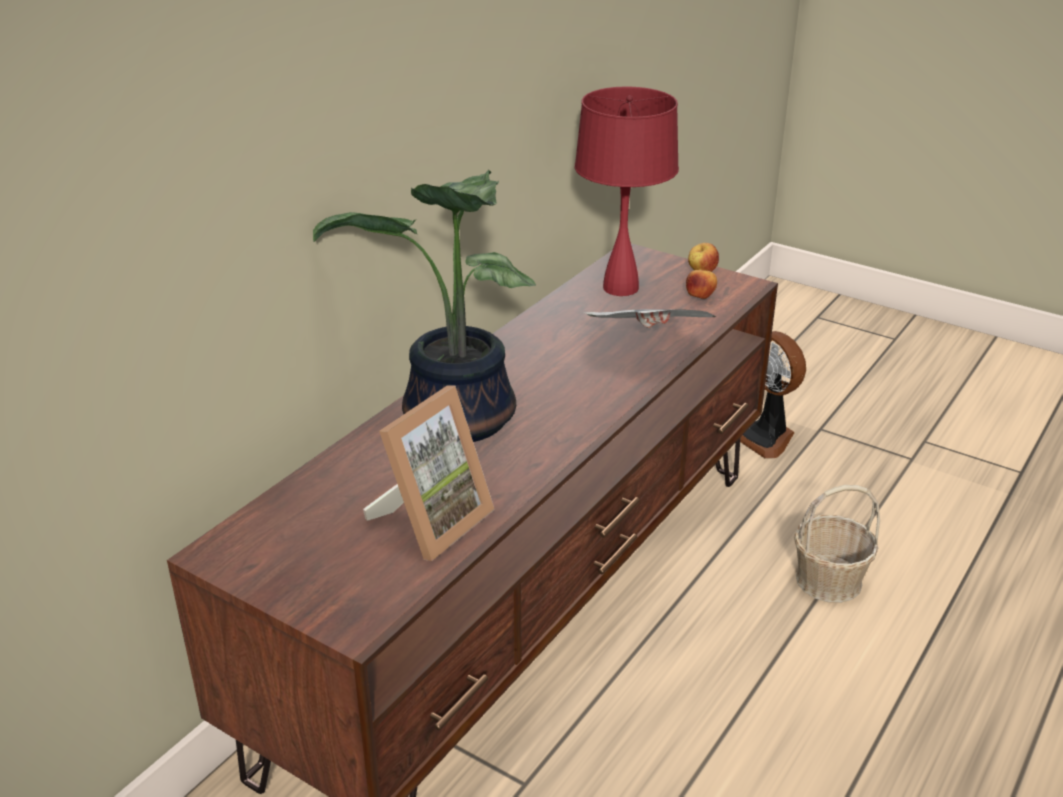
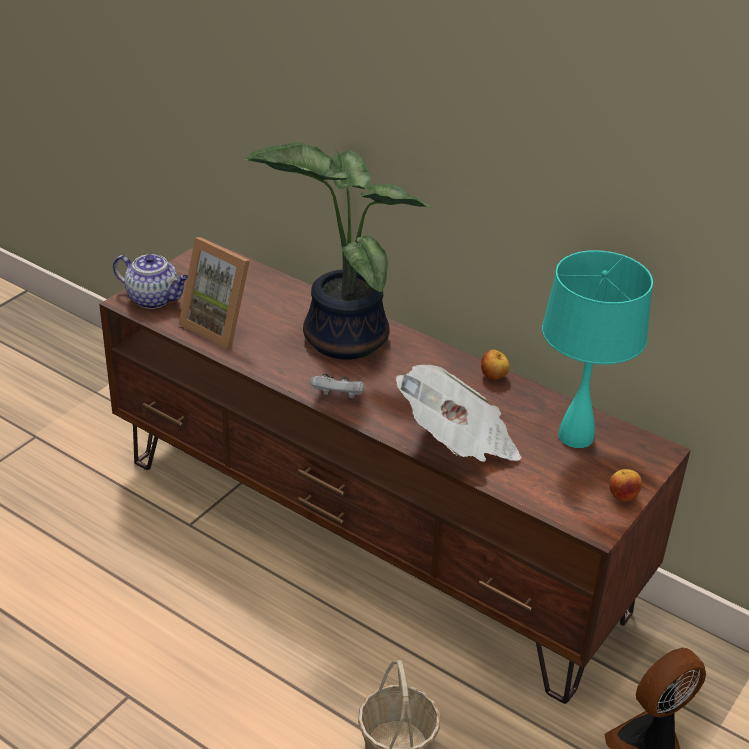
camera: 90 degrees right, 5 degrees up
(353, 597) = (154, 299): none -> teapot
(584, 420) = (338, 397): none -> white game controller
(620, 287) = (576, 436): red table lamp -> turquoise table lamp
(700, 297) = (562, 488): apple -> apple (493, 377)

